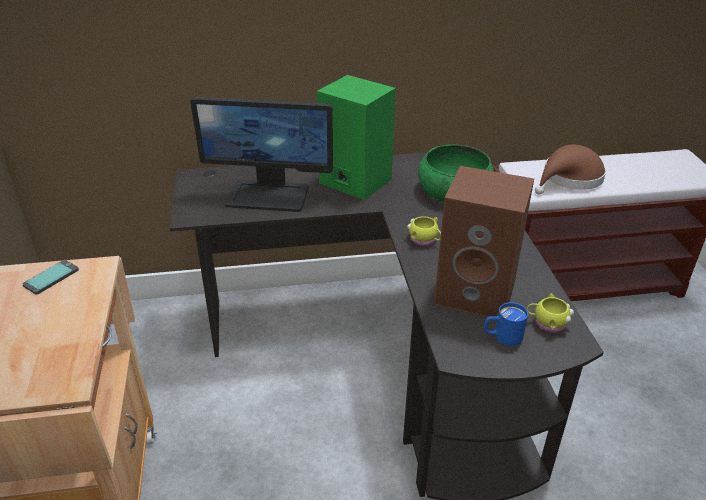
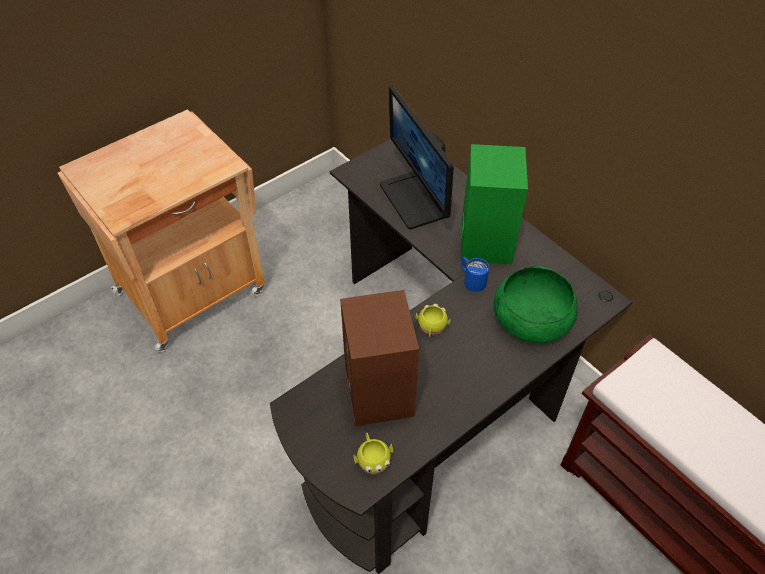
camera: 60 degrees right, 15 degrees up
(51, 278) = (205, 152): phone -> none
(502, 337) = (333, 431): blue mug -> blue mug (471, 280)
(569, 179) = (677, 411): brown hat -> none

